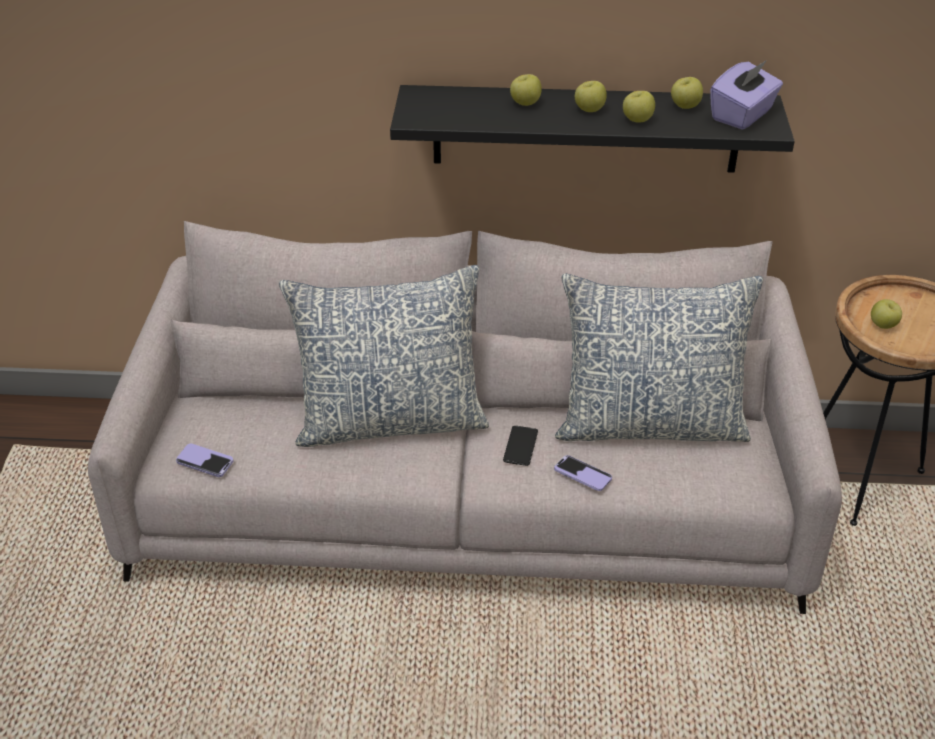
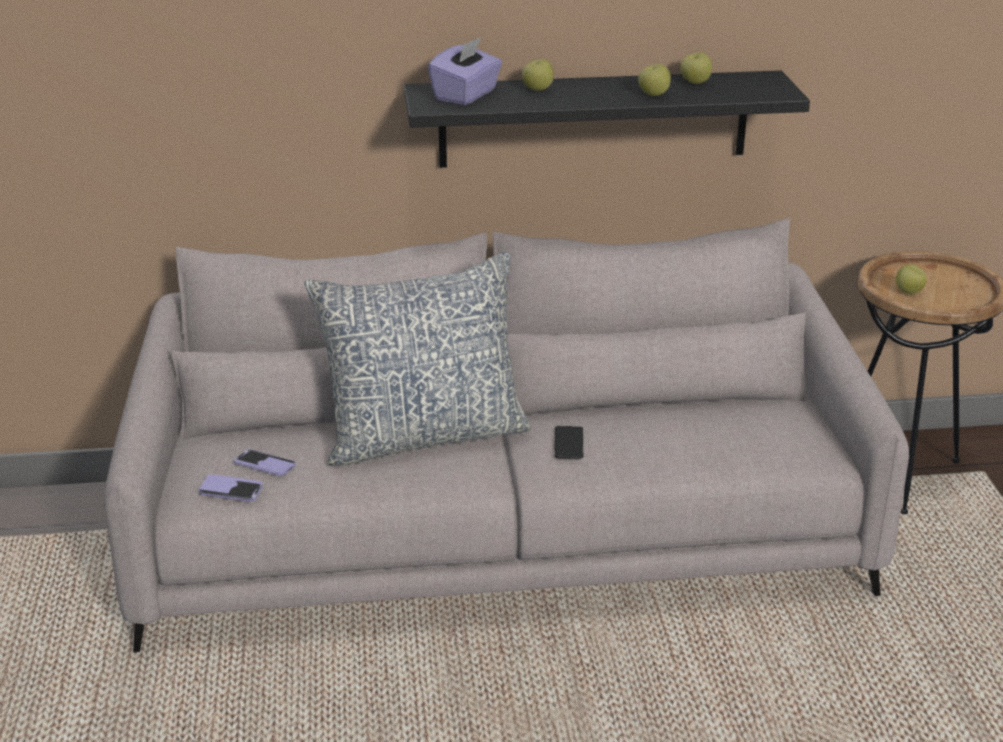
camera: 10 degrees left, 10 degrees down
(582, 474) = (640, 460): phone -> phone (265, 464)
(589, 110) = (603, 90): apple -> none
(649, 423) = (694, 412): pillow -> none
(742, 115) = (753, 85): purple tissue box -> purple tissue box (466, 95)

